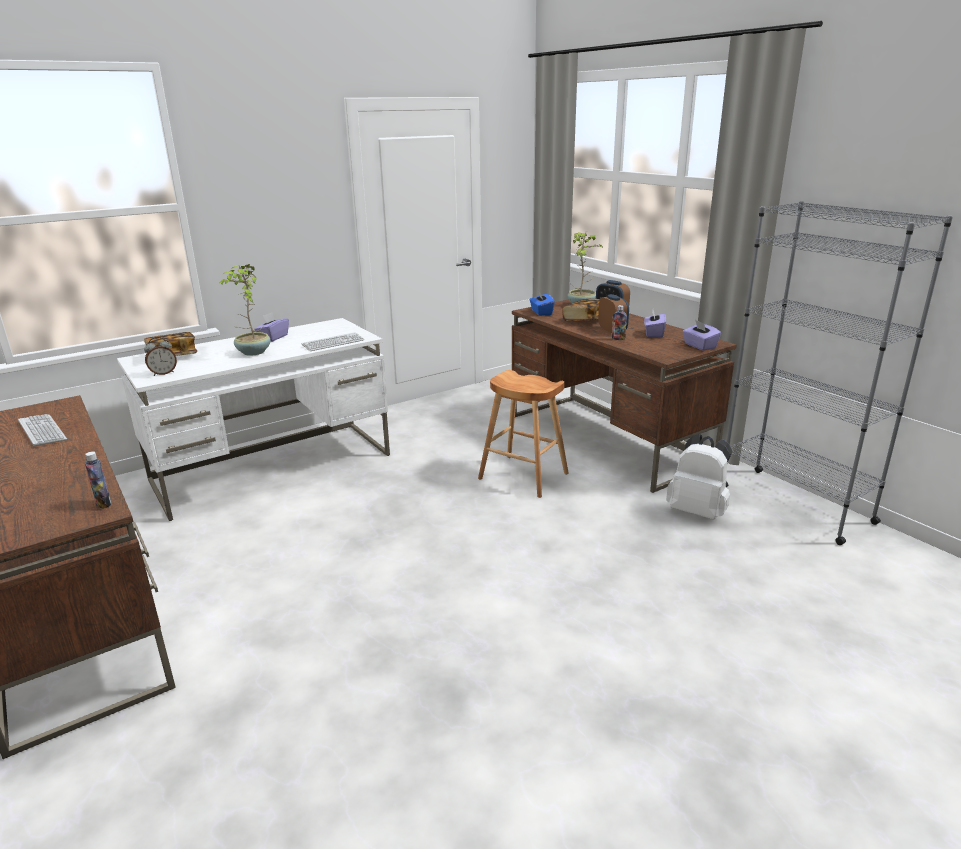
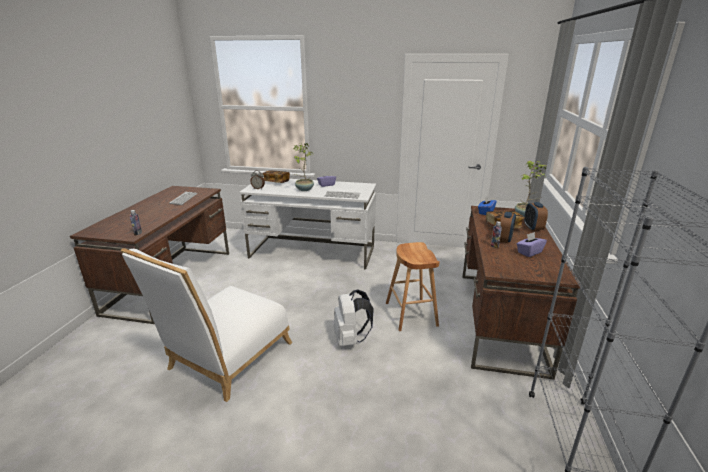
camera: 45 degrees right, 0 degrees up
(395, 647) = (226, 360): none -> white chair
(698, 511) = (481, 399): white backpack -> white backpack (350, 339)
(699, 346) = (543, 274): purple tissue box -> none

